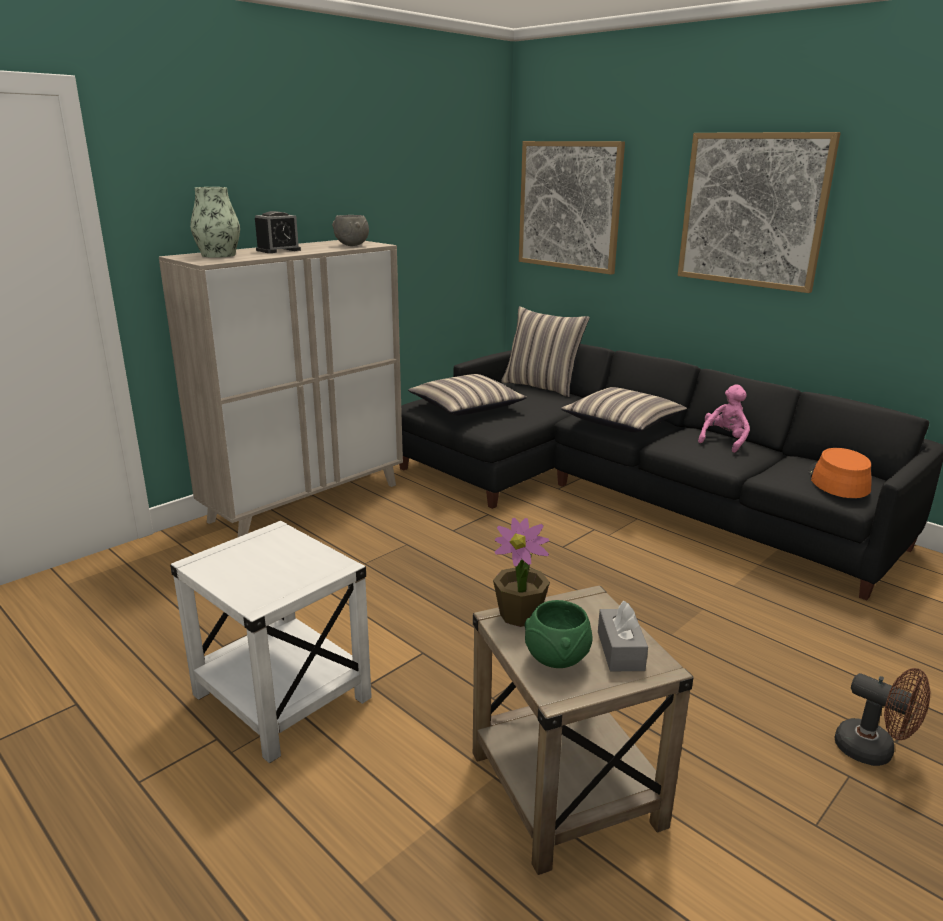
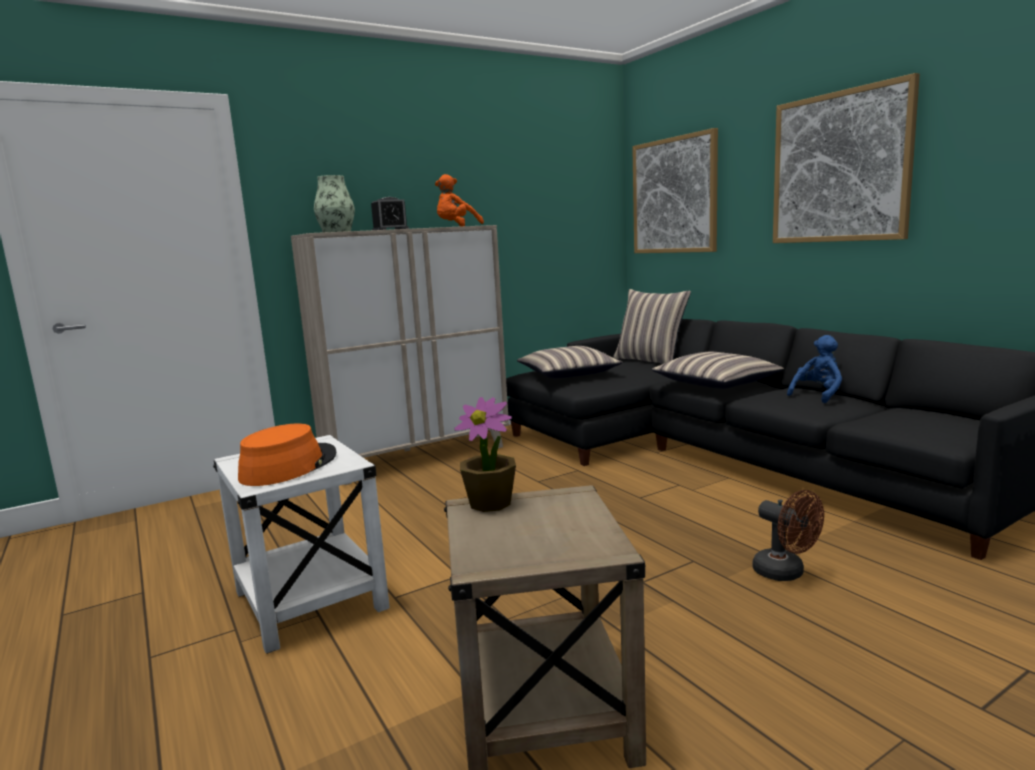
camera: 15 degrees right, 10 degrees down
(351, 245) = (456, 226): grey bowl -> orange plush toy
(557, 659) = (502, 538): green bowl -> none
(620, 651) = (575, 535): grey tissue box -> none
(724, 441) = (818, 395): pink plush toy -> blue plush toy
(838, 481) = (938, 424): orange hat -> orange hat (289, 466)
(873, 751) = (947, 715): brown fan -> brown fan (785, 573)

